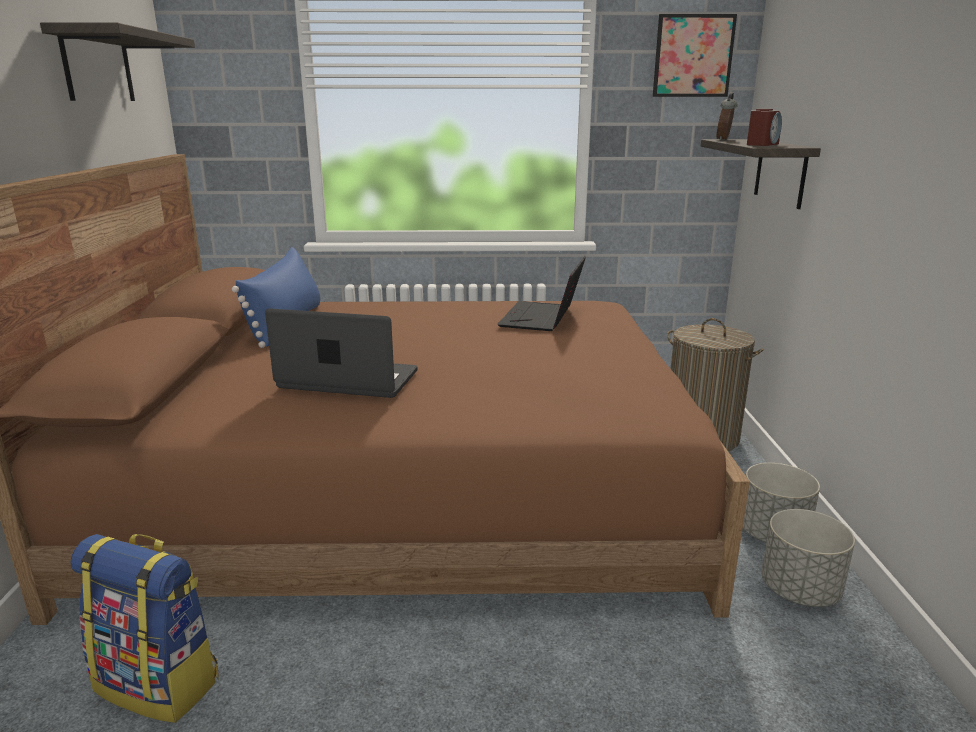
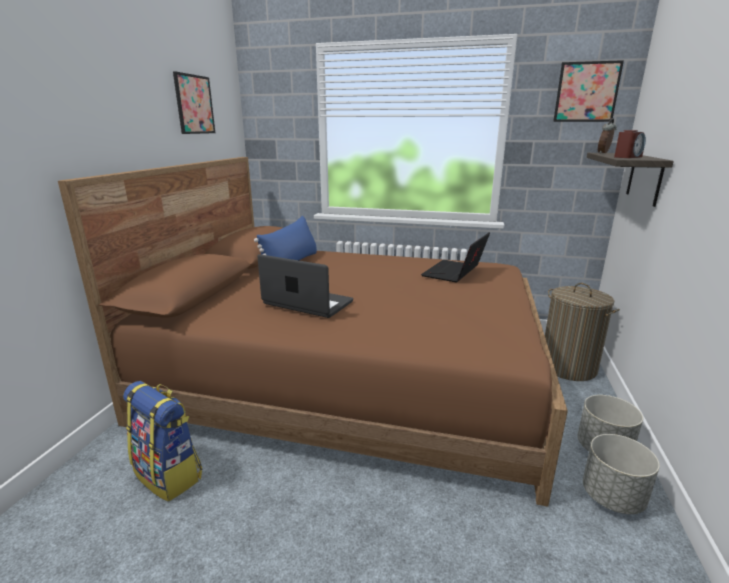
camera: 15 degrees right, 0 degrees up
(98, 66) = (194, 104): shelf -> picture

